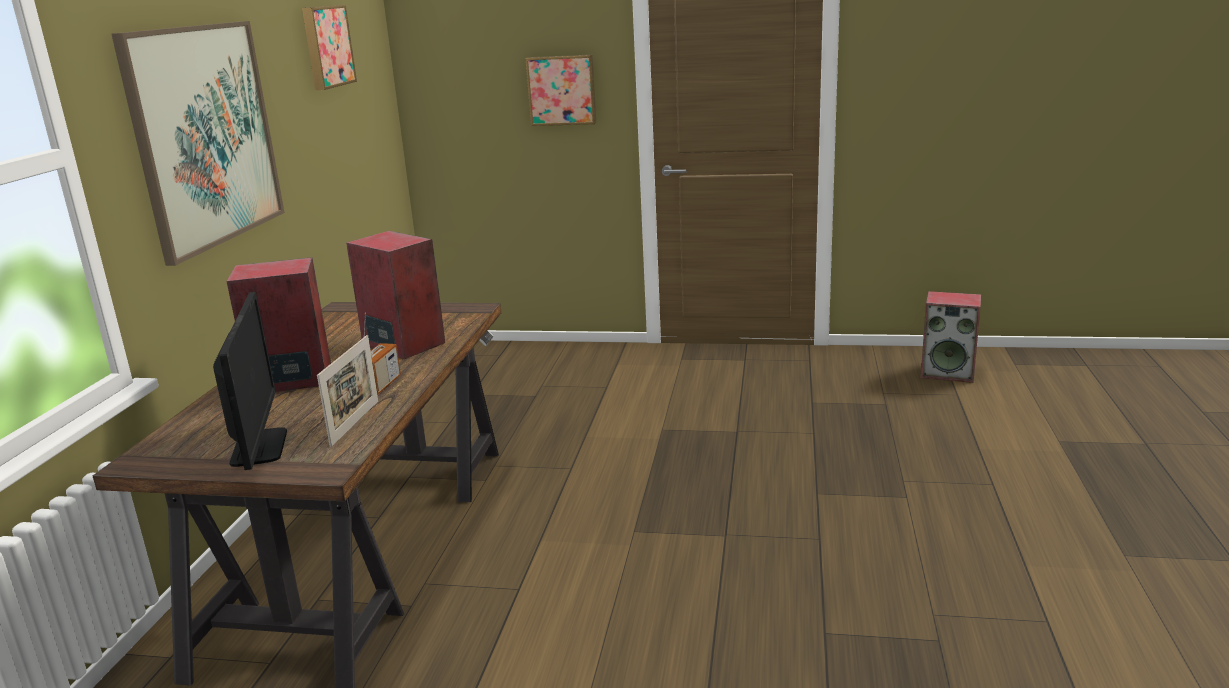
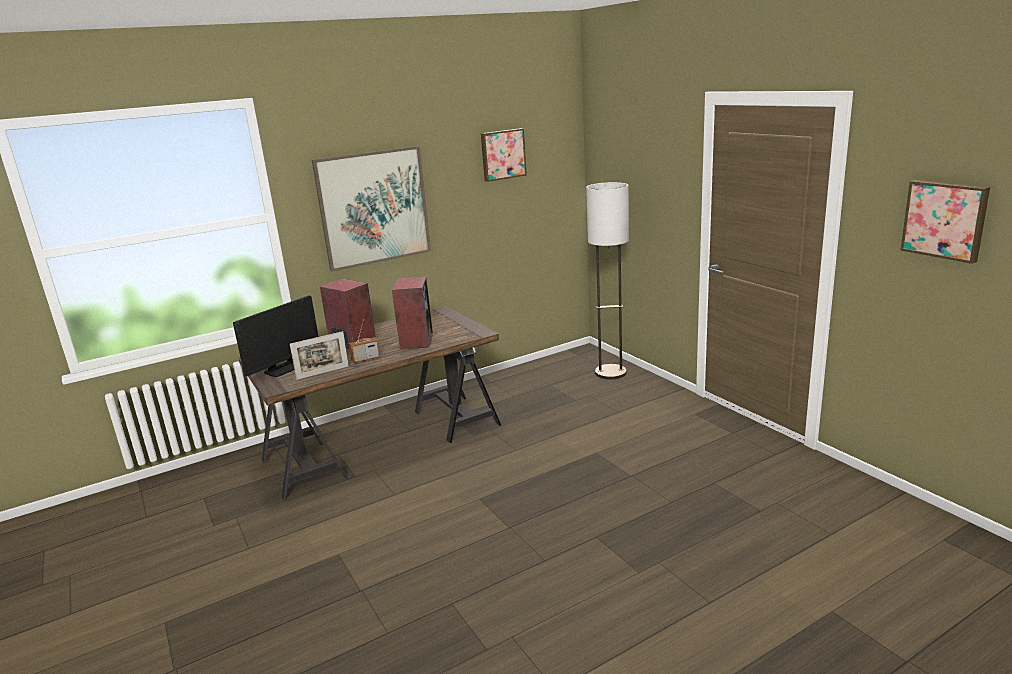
camera: 50 degrees right, 0 degrees up
(519, 357) = (610, 372): none -> floor lamp
(562, 90) = (661, 194): picture -> picture (945, 219)
(948, 372) = (864, 515): speaker -> none

